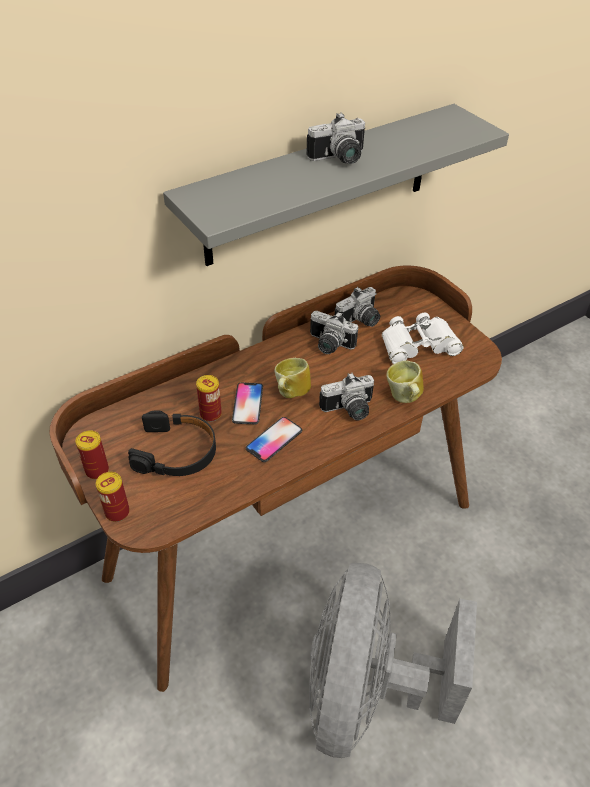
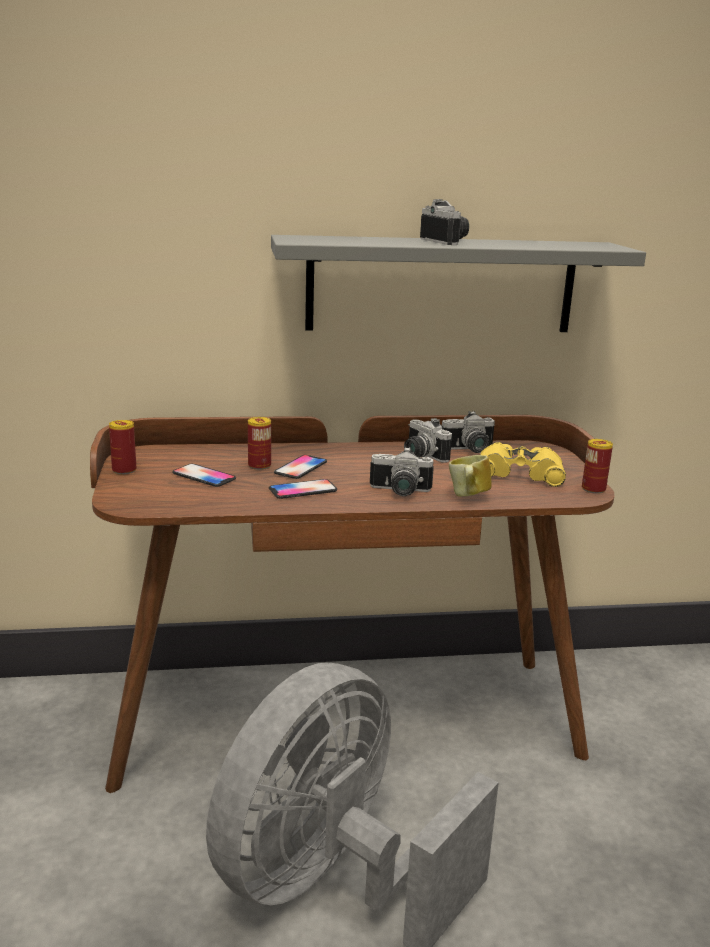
camera: 25 degrees right, 25 degrees down
(117, 512) = (114, 492): can -> can (593, 489)
(176, 452) = (204, 476): black headphones -> phone
(290, 393) = (349, 471): mug -> none
(339, 159) = (448, 241): camera -> camera turned 120 degrees counterclockwise
(418, 345) = (519, 473): white binoculars -> yellow binoculars

